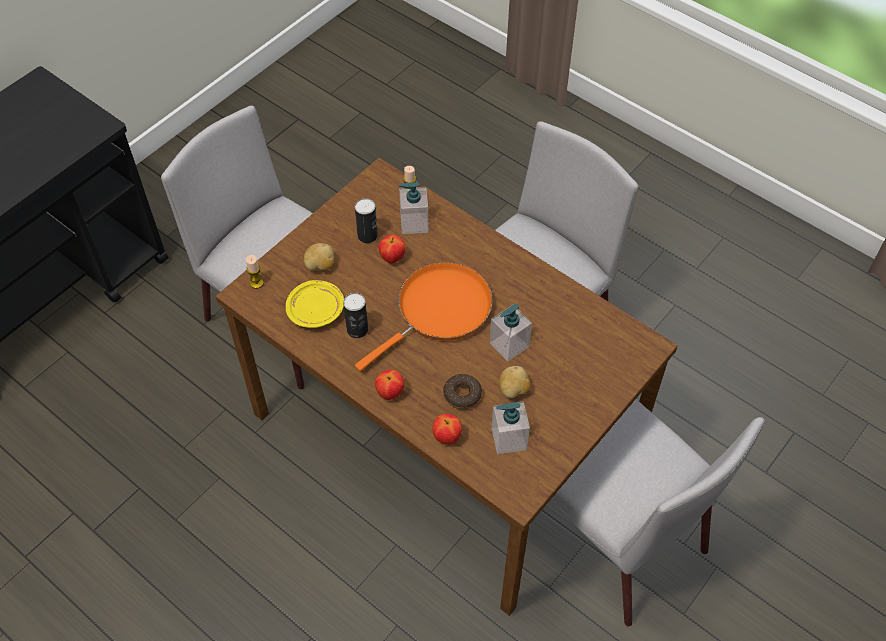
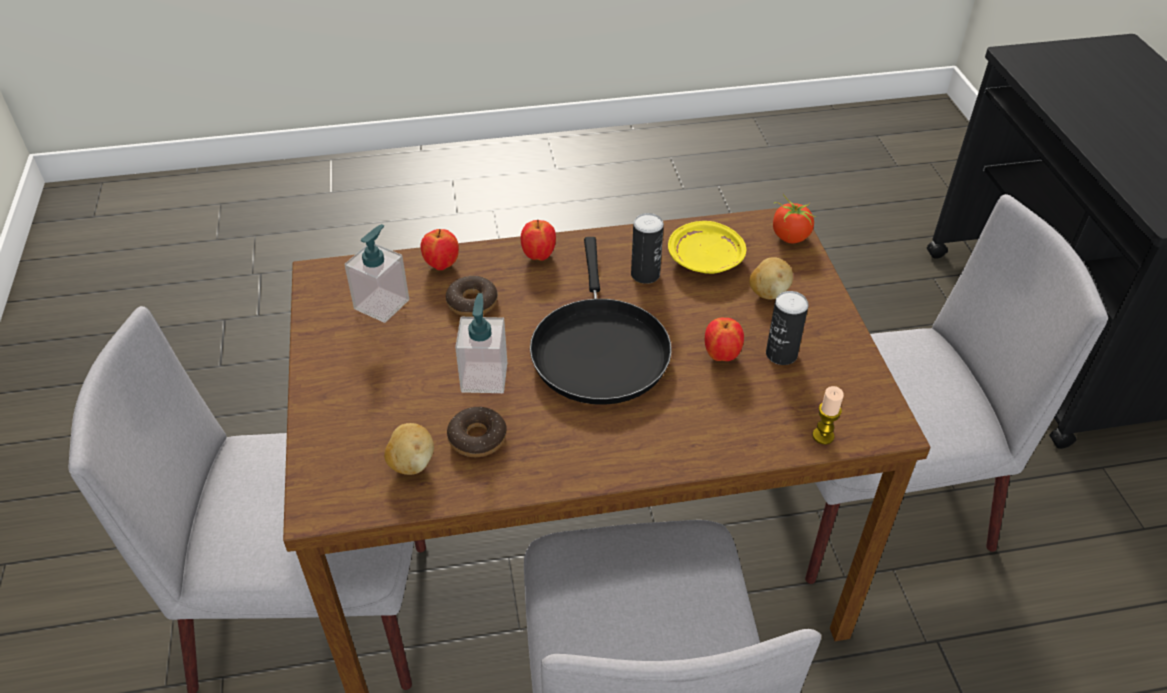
camera: 130 degrees right, 10 degrees down
(256, 283) = (790, 237): candle -> tomato
(414, 223) = (762, 408): soap dispenser -> none
(439, 310) = (599, 349): orange frying pan -> black frying pan
(513, 390) = (427, 343): potato -> potato (411, 463)
(548, 317) = (477, 438): none -> donut

